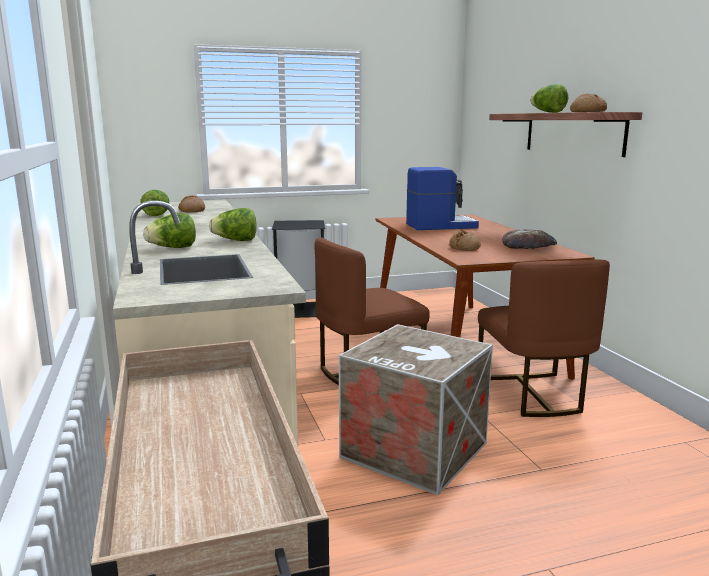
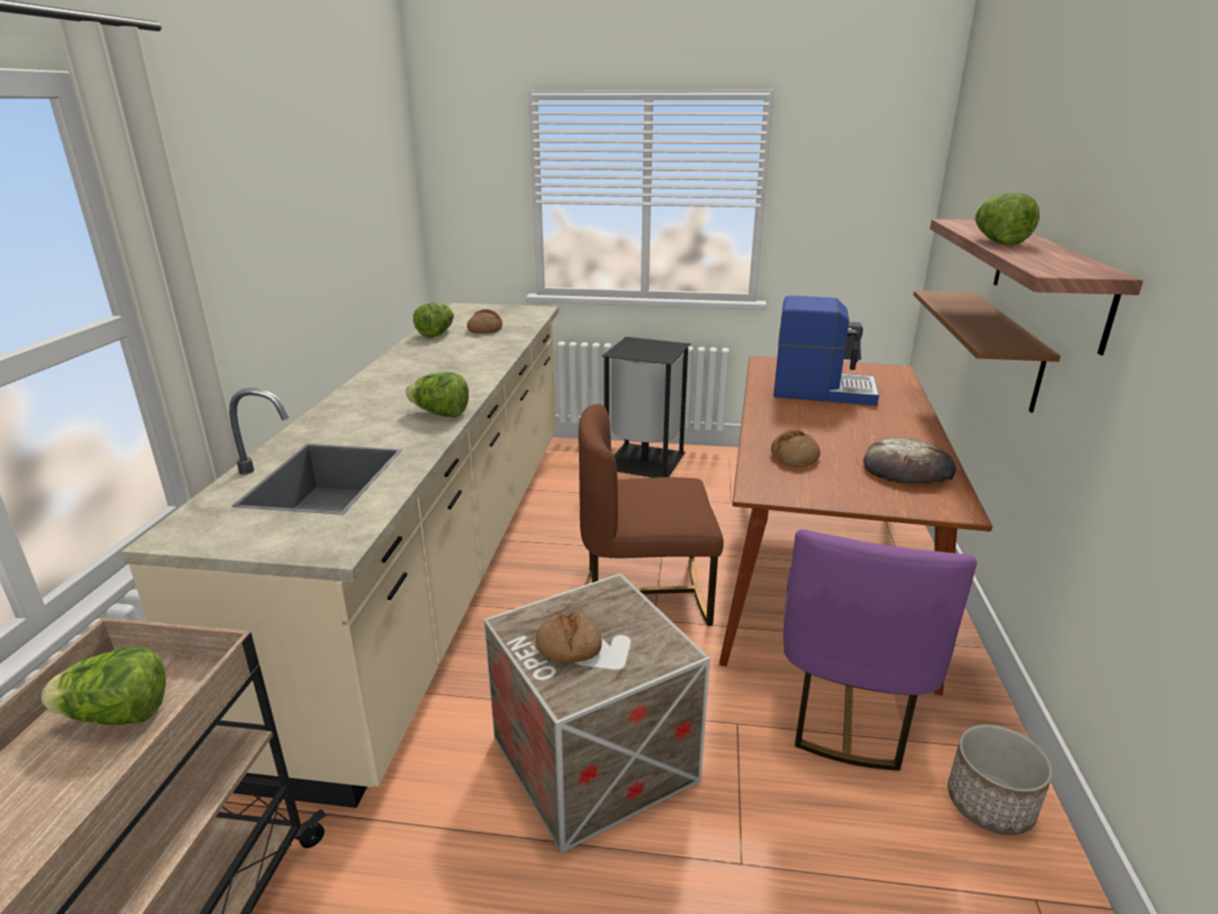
camera: 25 degrees right, 10 degrees up
(173, 248) = (351, 420): lettuce -> lettuce (118, 715)
(532, 394) = (847, 707): brown chair -> purple chair
(547, 181) = (1005, 349): none -> brown shelf
(587, 112) = (1050, 259): bread -> bread (568, 647)
(635, 414) = (990, 804): none -> planter

